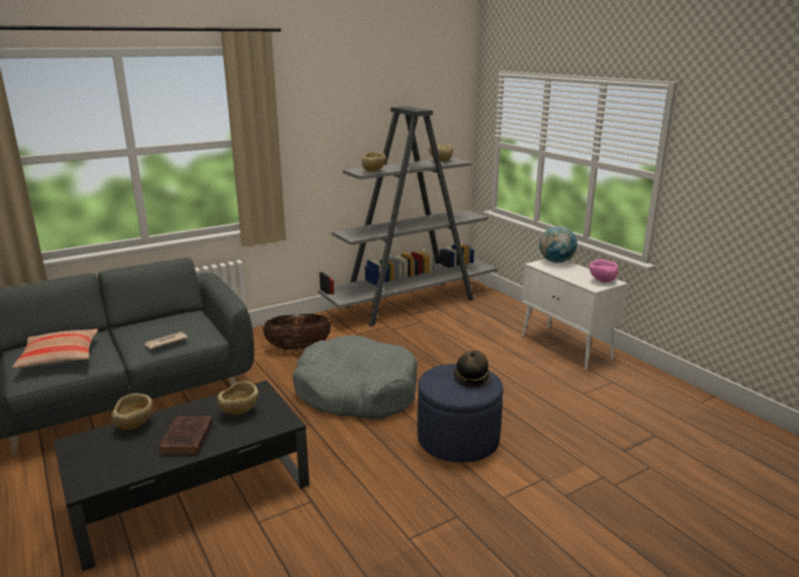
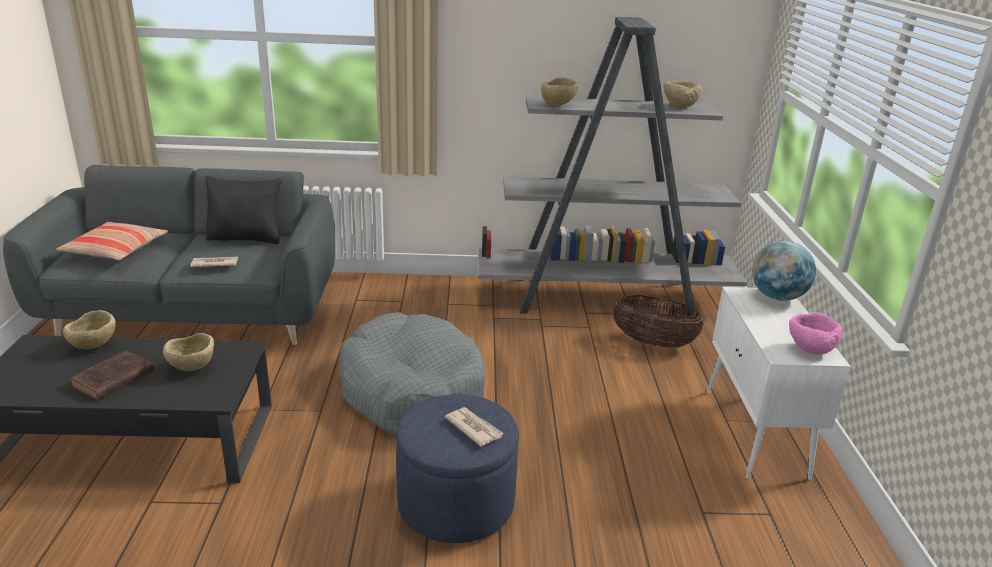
camera: 30 degrees right, 5 degrees up
(163, 320) = (246, 238): none -> black pillow
(298, 348) = (411, 314): basket -> basket (653, 343)
(471, 378) = (474, 428): hat -> newspaper

